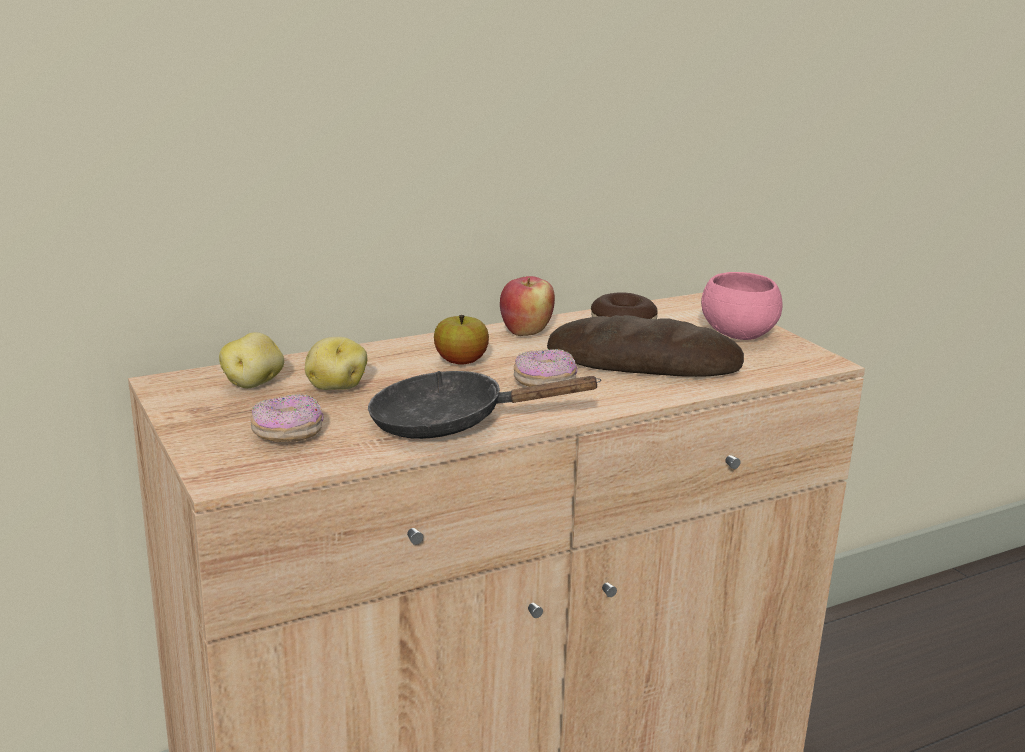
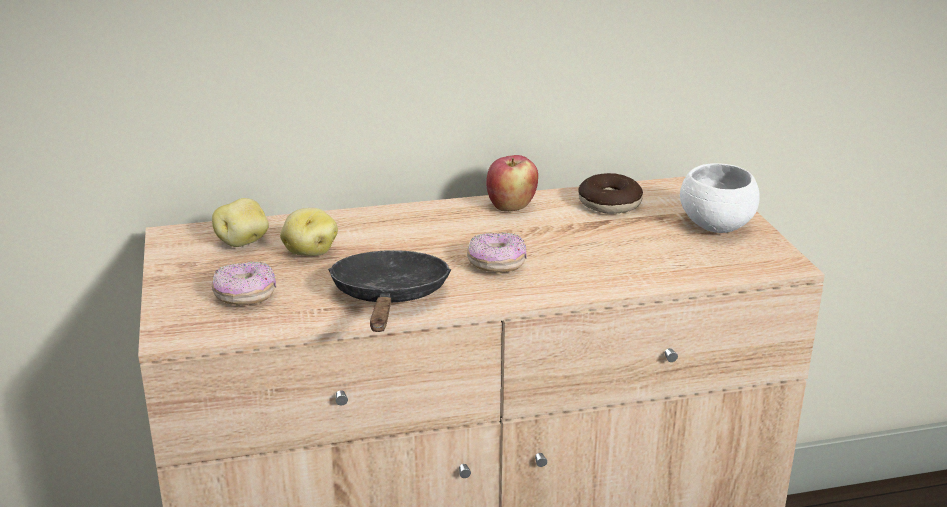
camera: 15 degrees right, 5 degrees up
(451, 423) = (389, 298): black frying pan -> black frying pan turned 75 degrees clockwise
(461, 362) = (433, 235): apple -> none
(643, 362) = (603, 249): bread -> none
(738, 335) = (716, 226): pink bowl -> white bowl

